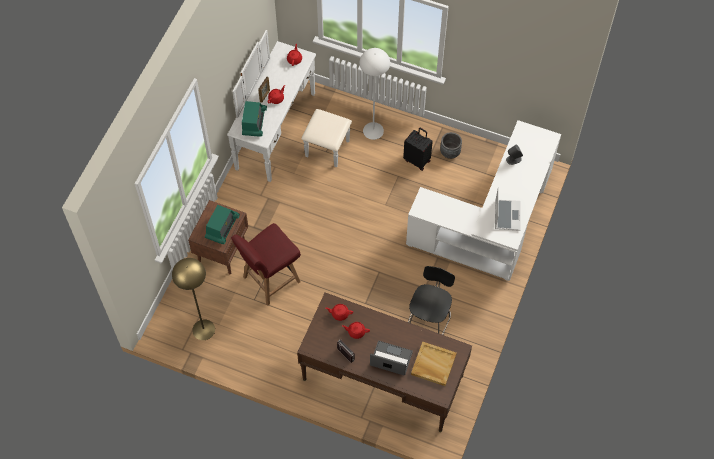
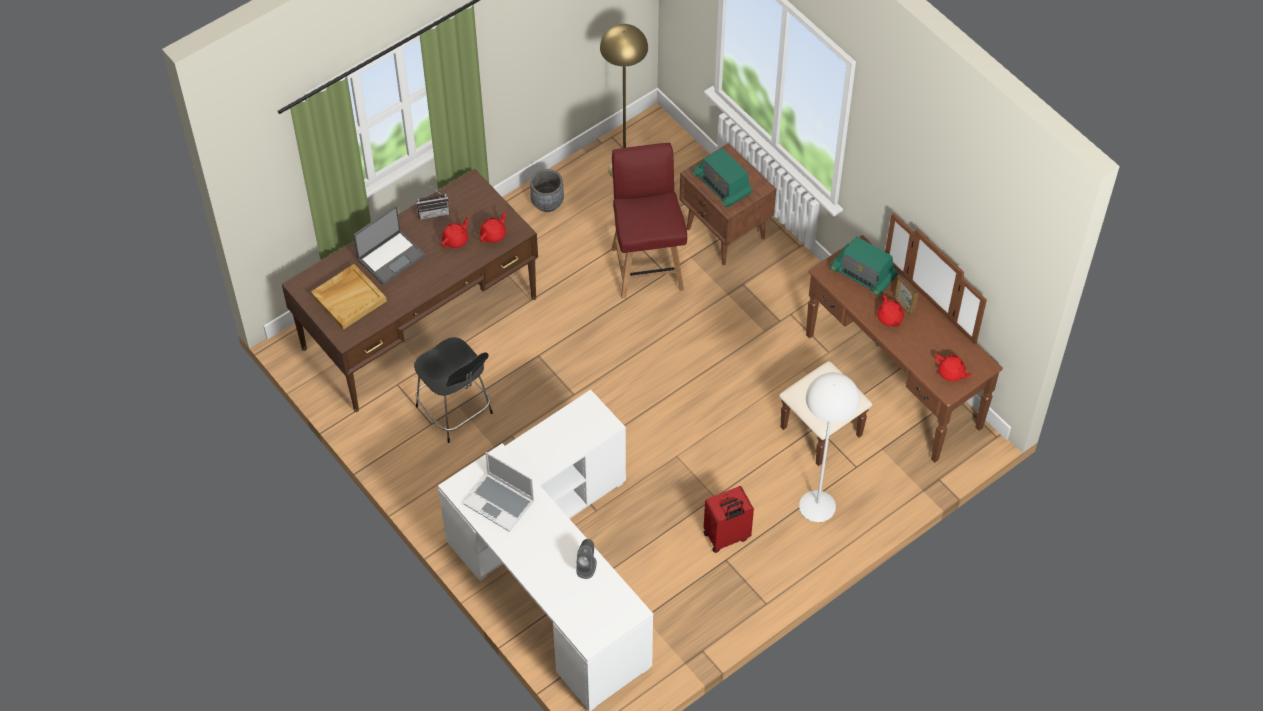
camera: 120 degrees right, 5 degrees down
(288, 134) = (877, 393): white dresser -> brown dresser
(417, 160) = (726, 537): black suitcase -> red suitcase
(450, 152) = (712, 589): grey planter -> grey planter (547, 203)

